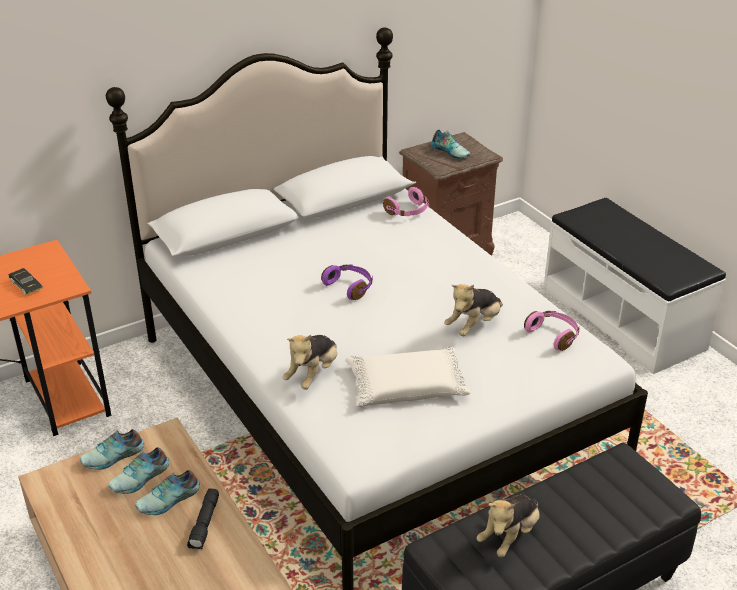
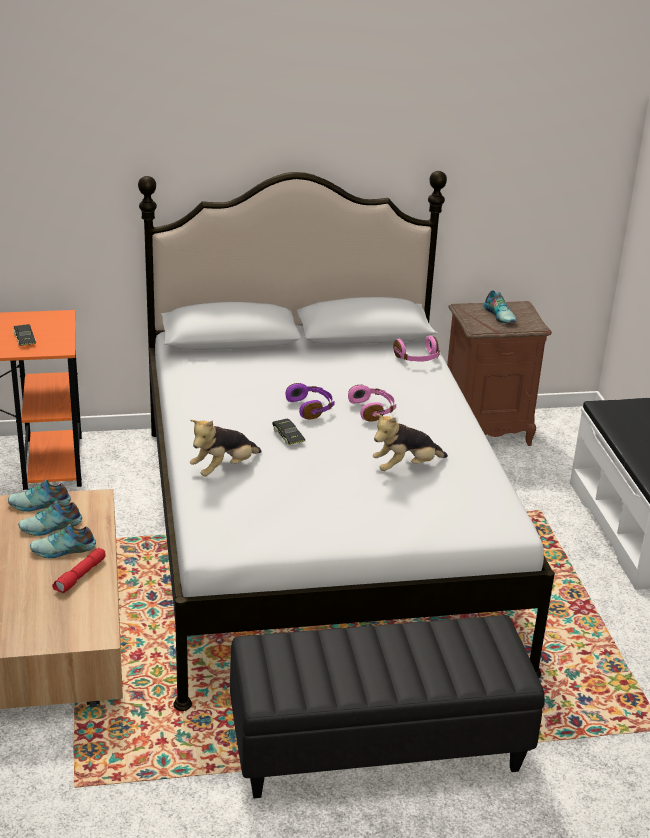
camera: 20 degrees right, 5 degrees down
(205, 524) = (80, 576): black flashlight -> red flashlight
(350, 322) = (288, 436): none -> black toy car
(406, 384) = (303, 497): white pillow -> none
(509, 535) = (333, 656): plush toy -> none
(553, 335) = (478, 494): pink headphones -> pink headphones (373, 410)

